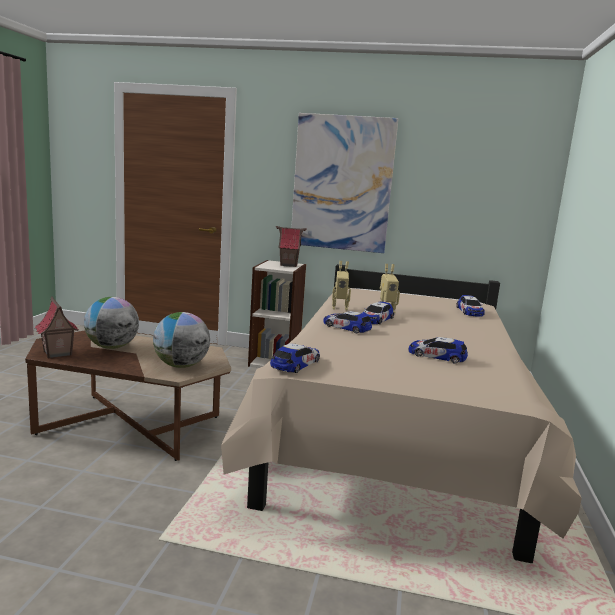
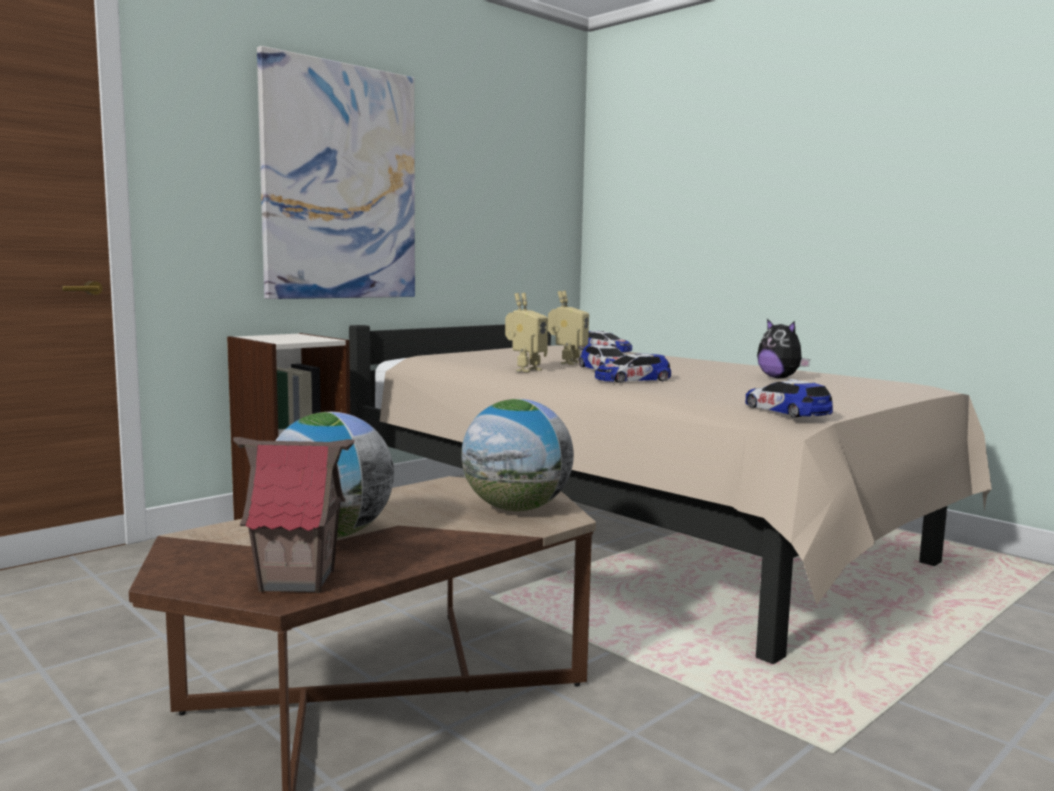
camera: 55 degrees left, 5 degrees down
(288, 265) = (294, 336): toy house -> none
(437, 356) = (780, 378): toy car -> plush toy

